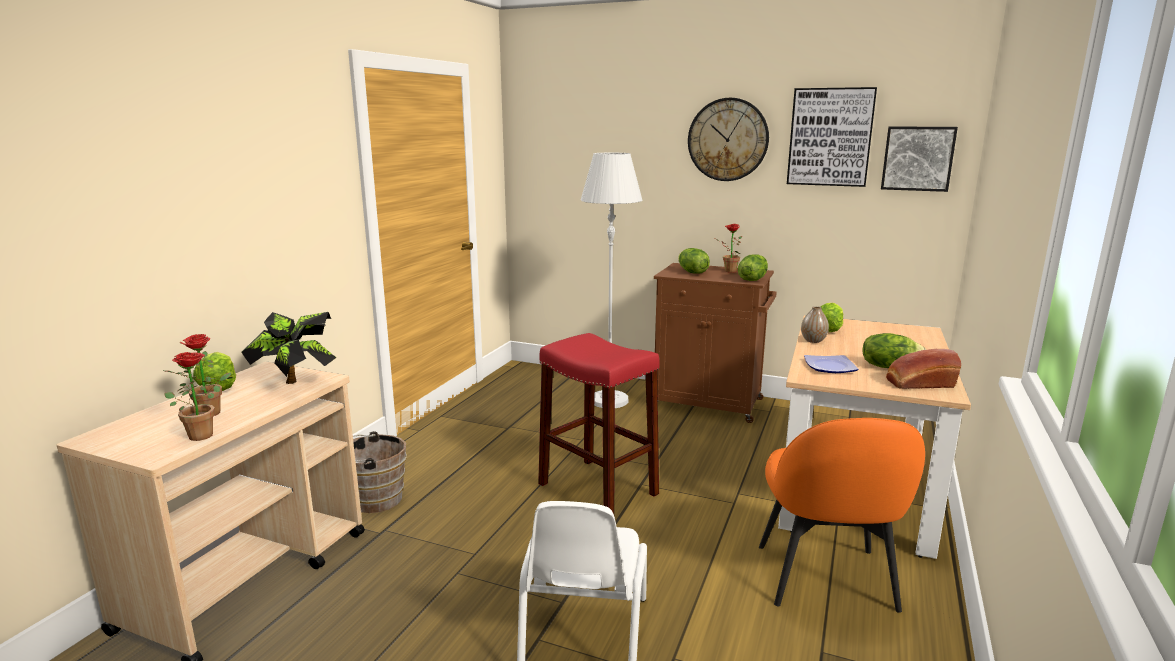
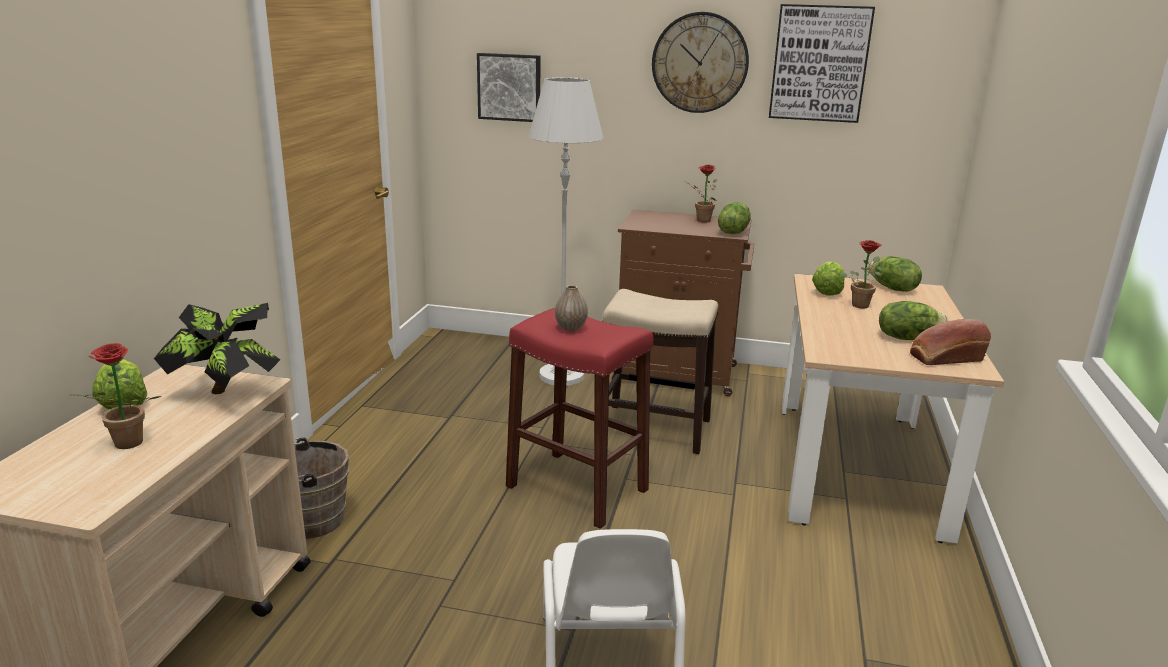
camera: 10 degrees left, 5 degrees up
(205, 434) = (138, 473): potted plant -> potted plant (860, 304)
(677, 445) = (655, 428): none -> stool
(692, 272) = (660, 223): lettuce -> lettuce (892, 288)
(813, 341) = (816, 307): vase -> vase (570, 328)
(826, 580) = (851, 577): orange chair -> none
(831, 367) = (847, 341): plate -> none
(917, 158) = (916, 91): picture -> picture (509, 87)

